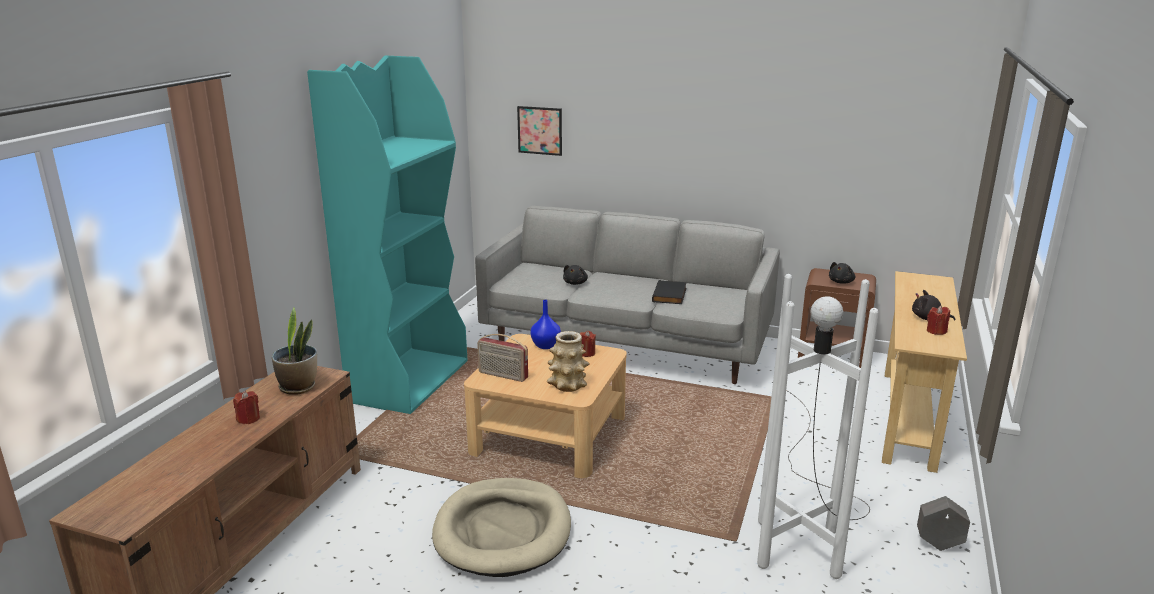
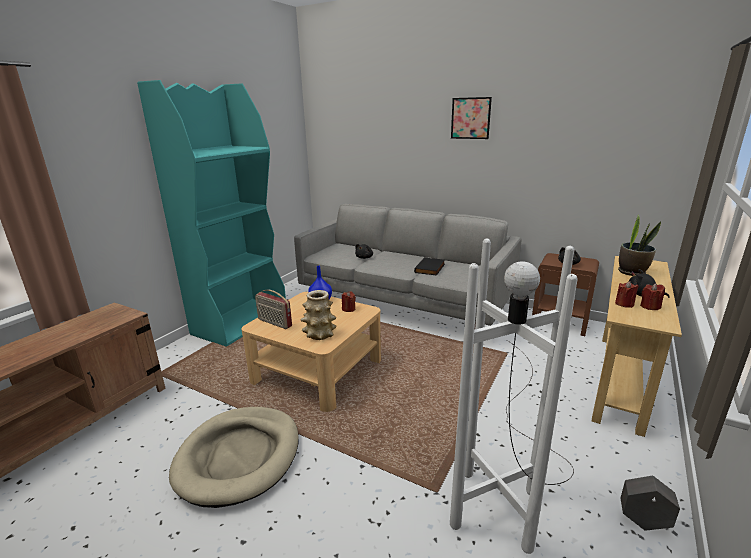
camera: 10 degrees right, 0 degrees up
(248, 419) = (37, 347): red candle -> red candle (624, 304)
(298, 387) = (99, 323): potted plant -> potted plant (632, 272)
(540, 130) = (352, 150): picture -> picture (470, 118)

